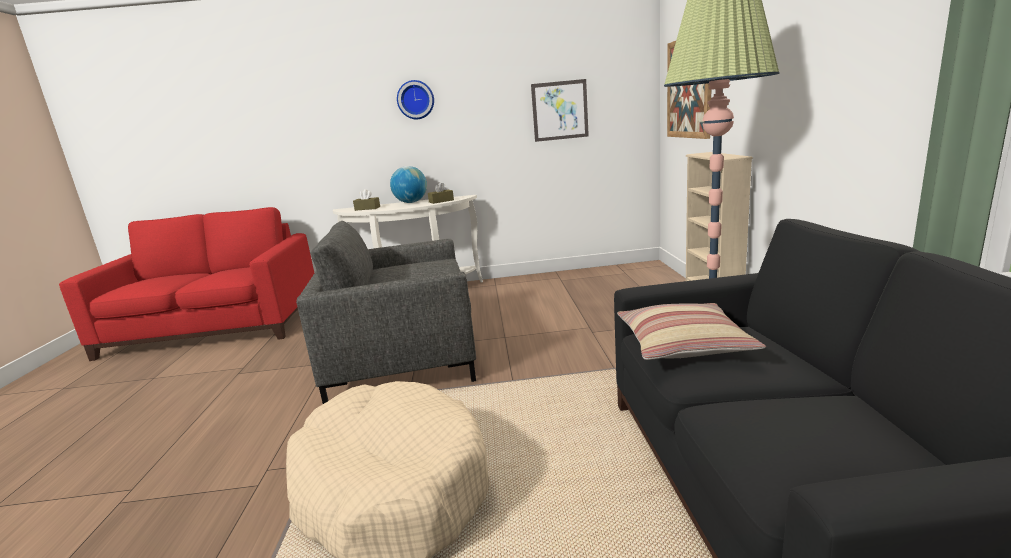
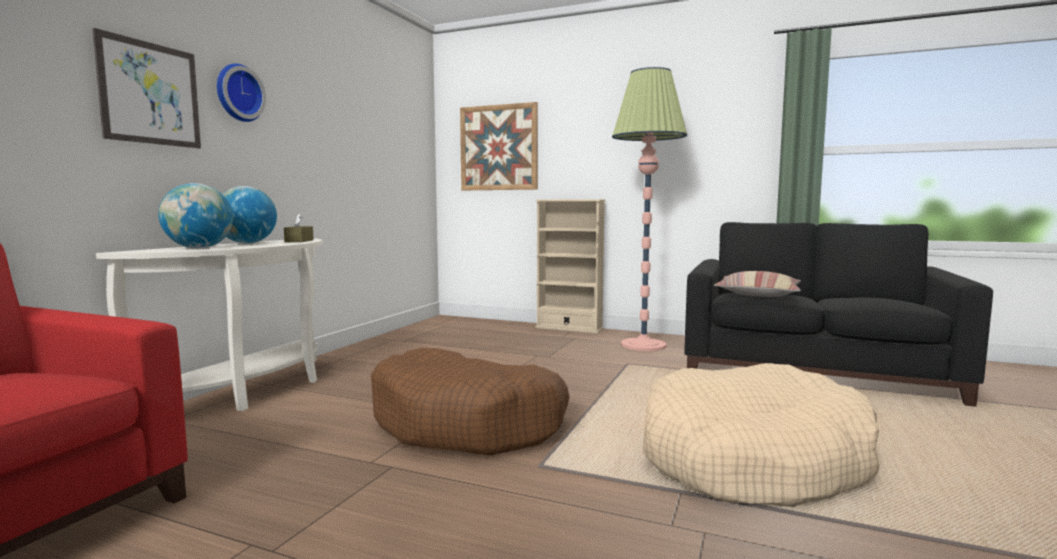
camera: 65 degrees left, 10 degrees down
(367, 208) = (199, 248): brown tissue box -> globe
(403, 359) = (468, 424): grey armchair -> brown dog bed
(560, 110) = (375, 149): picture -> picture (150, 93)

